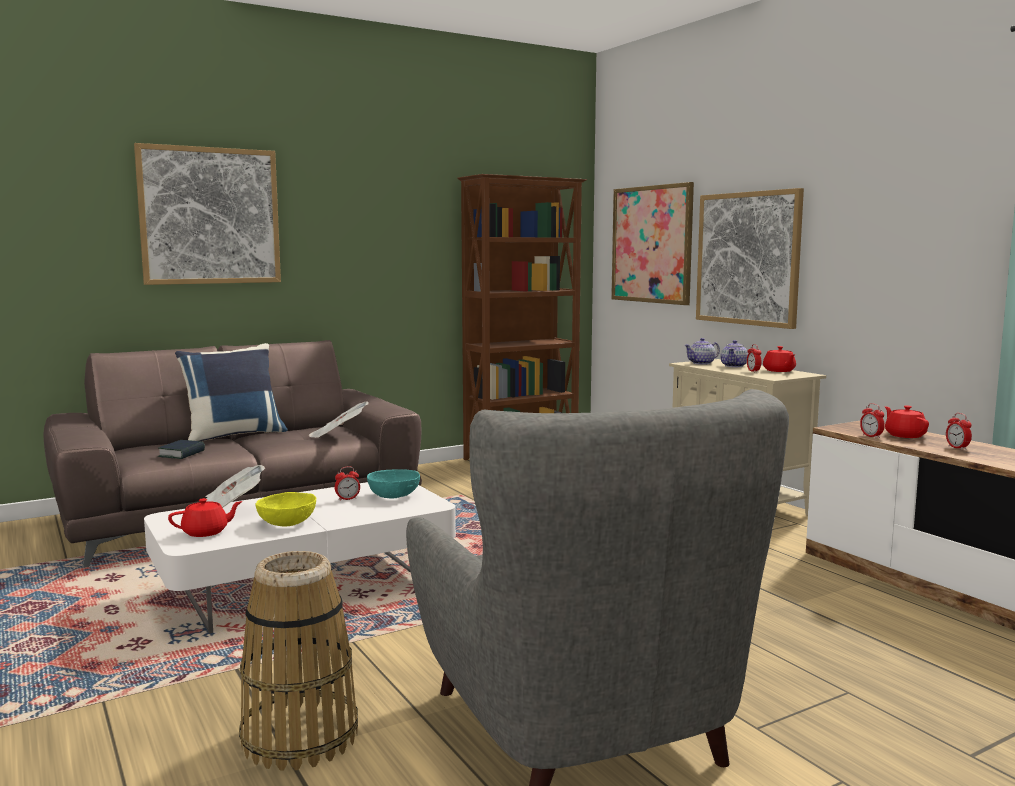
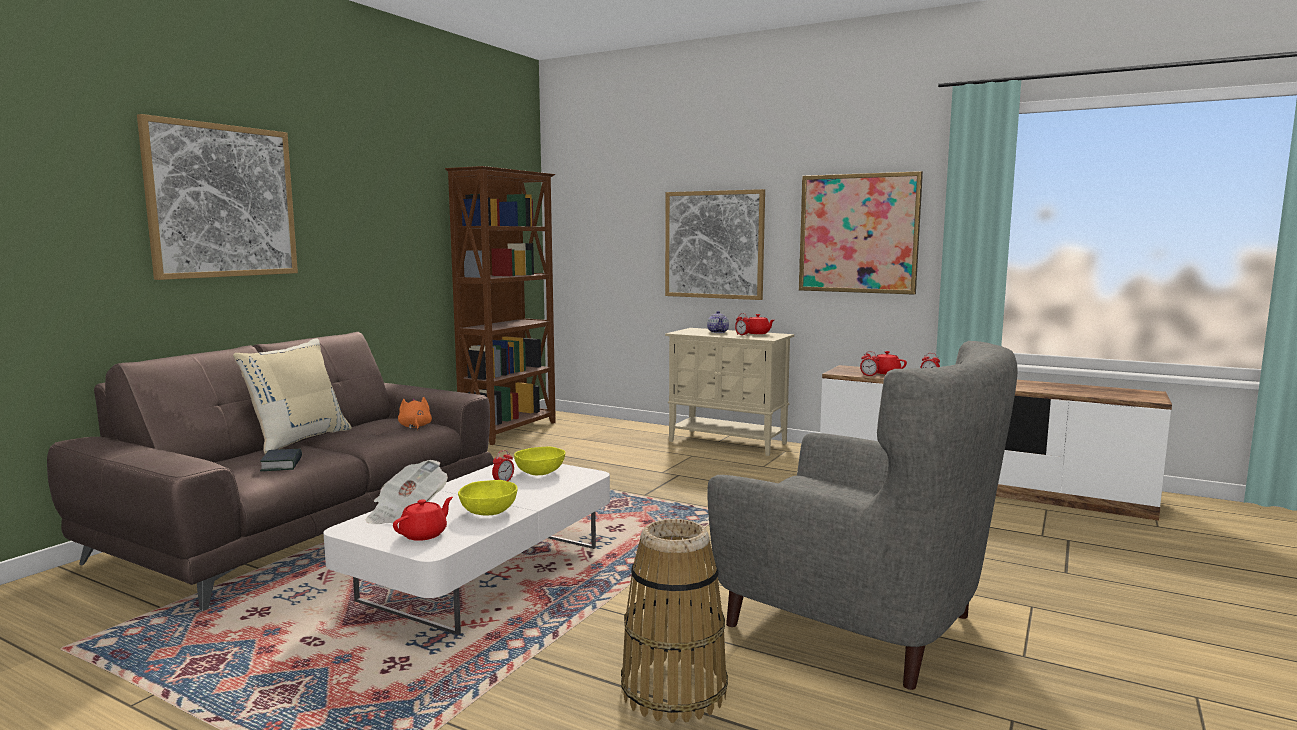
camera: 30 degrees left, 0 degrees up
(234, 435) = (298, 439): blue pillow -> beige pillow
(338, 436) = (415, 427): newspaper -> orange plush toy
(394, 496) = (540, 472): turquoise bowl -> yellow bowl
(652, 244) = (612, 233): picture -> picture (858, 233)
(702, 363) = (690, 331): teapot -> none

